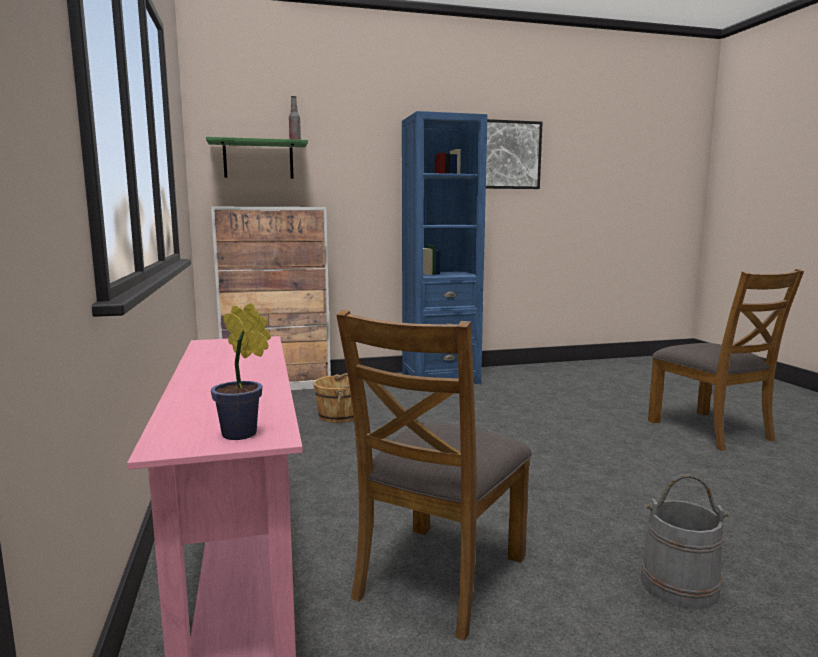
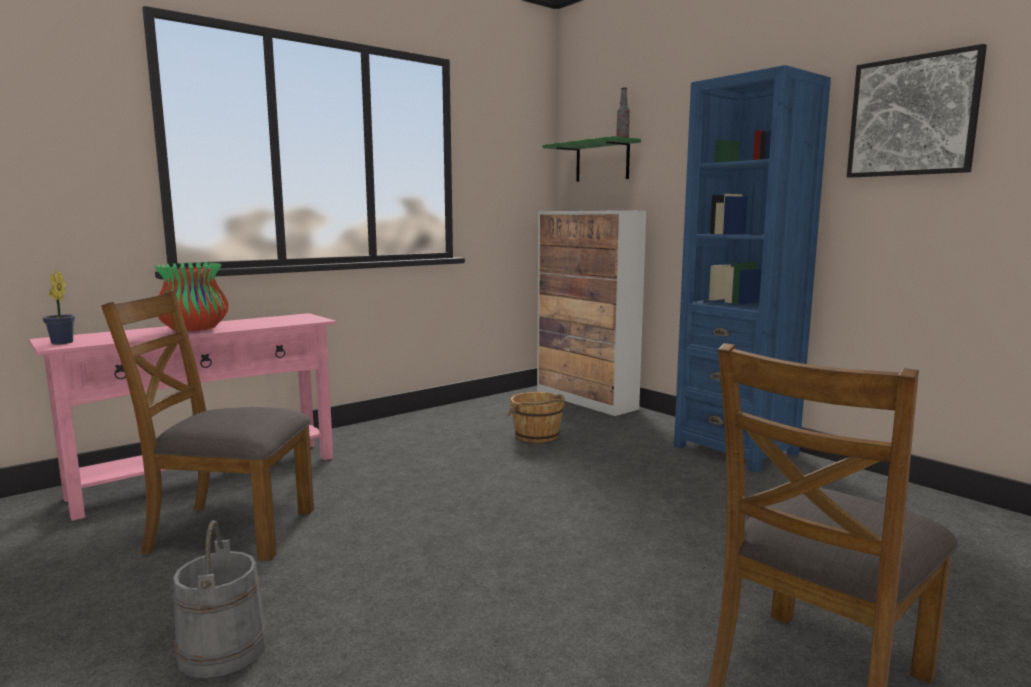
camera: 65 degrees right, 0 degrees up
(241, 376) = (194, 329): none -> vase

